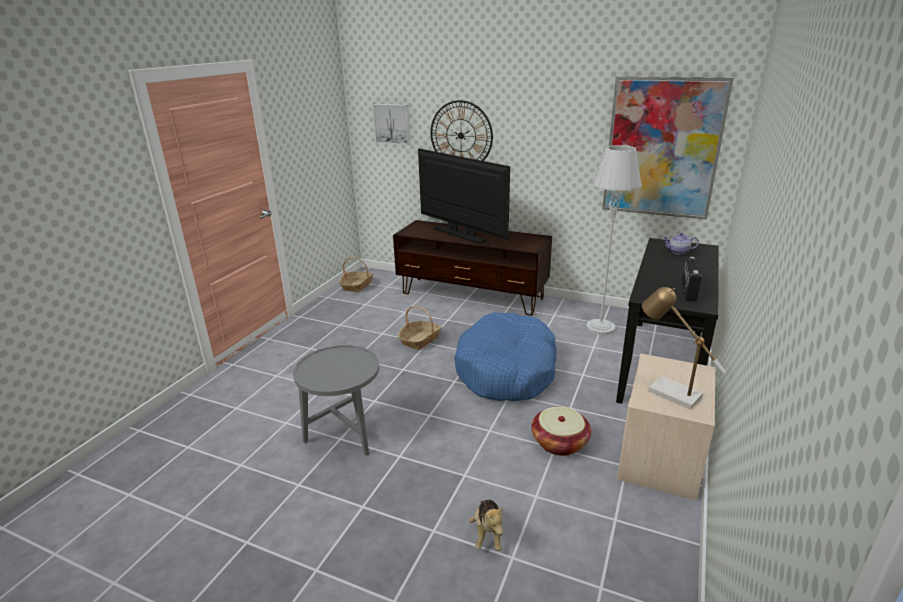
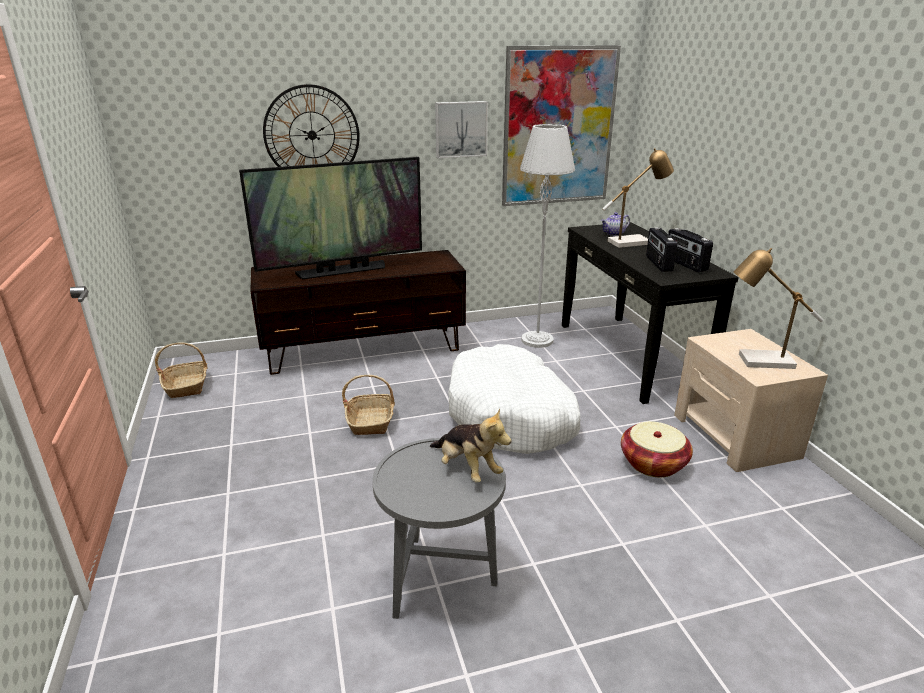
camera: 40 degrees left, 0 degrees up
(392, 124) = (194, 127): picture -> picture (460, 129)
(460, 234) = (342, 270): television -> television turned 150 degrees clockwise
(488, 533) = (721, 587): plush toy -> plush toy (467, 469)
(506, 370) = (511, 415): blue dog bed -> white dog bed
(663, 285) = (658, 264): none -> radio
(681, 262) = (633, 242): none -> table lamp

